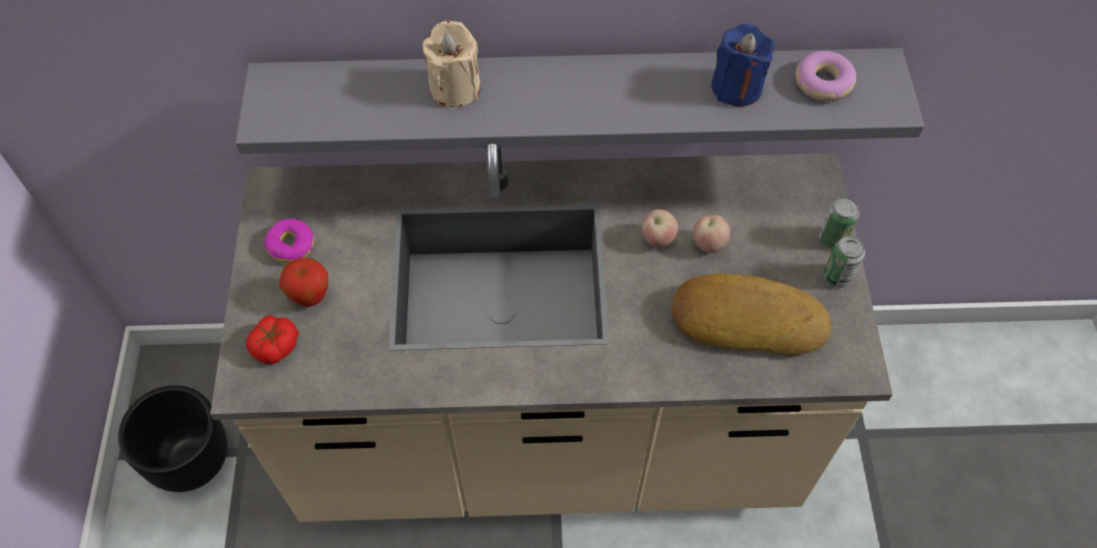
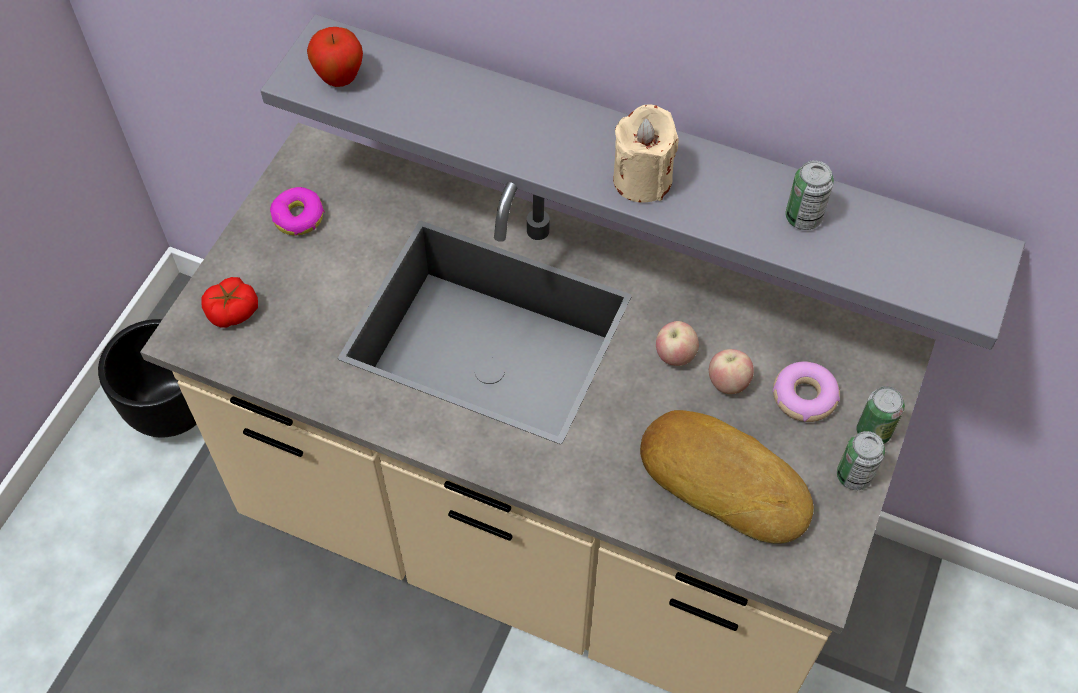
camera: 25 degrees right, 0 degrees up
(310, 296) = (290, 275): apple -> apple (340, 79)
(455, 88) = (502, 111): beige candle -> beige candle (642, 179)
(736, 88) = (803, 217): blue candle -> can
(823, 82) = (906, 247): donut -> donut (804, 397)

